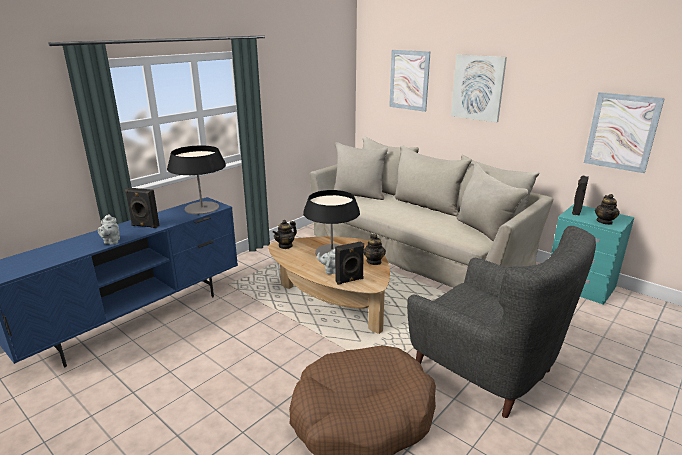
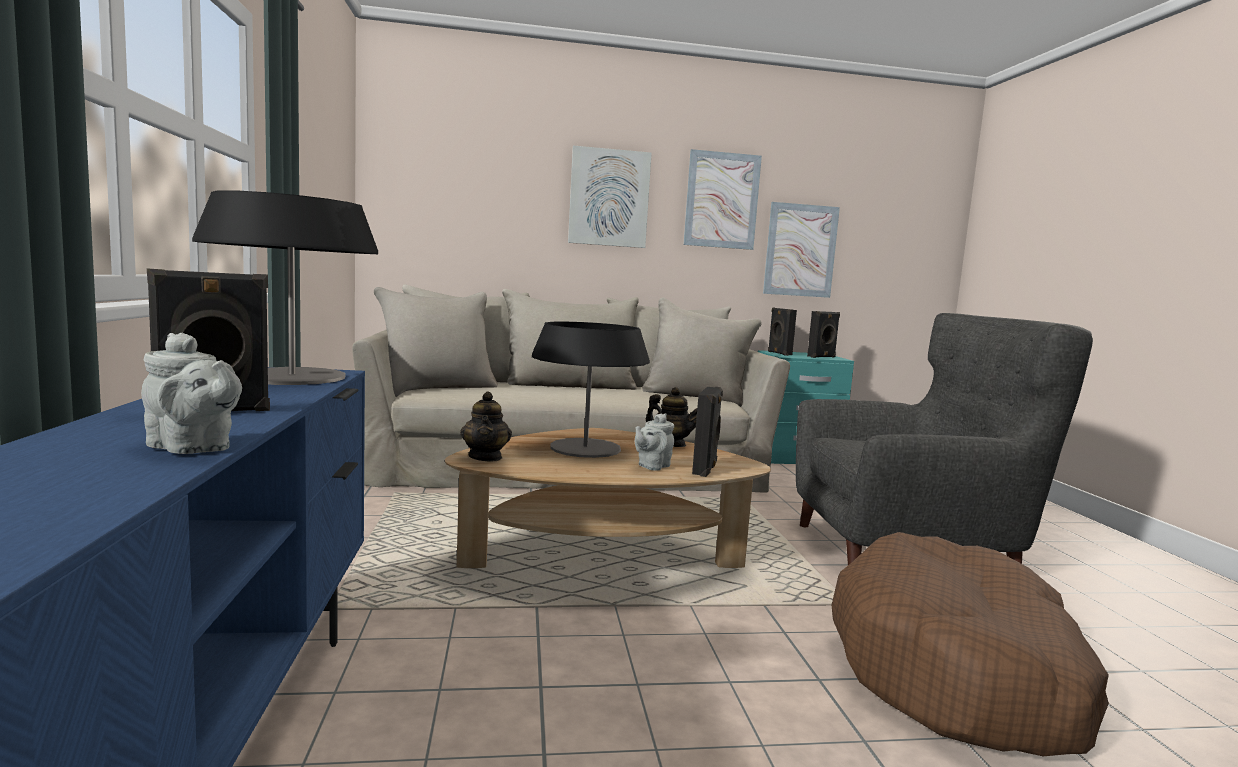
camera: 50 degrees left, 15 degrees down
(409, 80) = (482, 186): picture -> picture (721, 200)
(604, 222) = (822, 357): teapot -> black speaker

